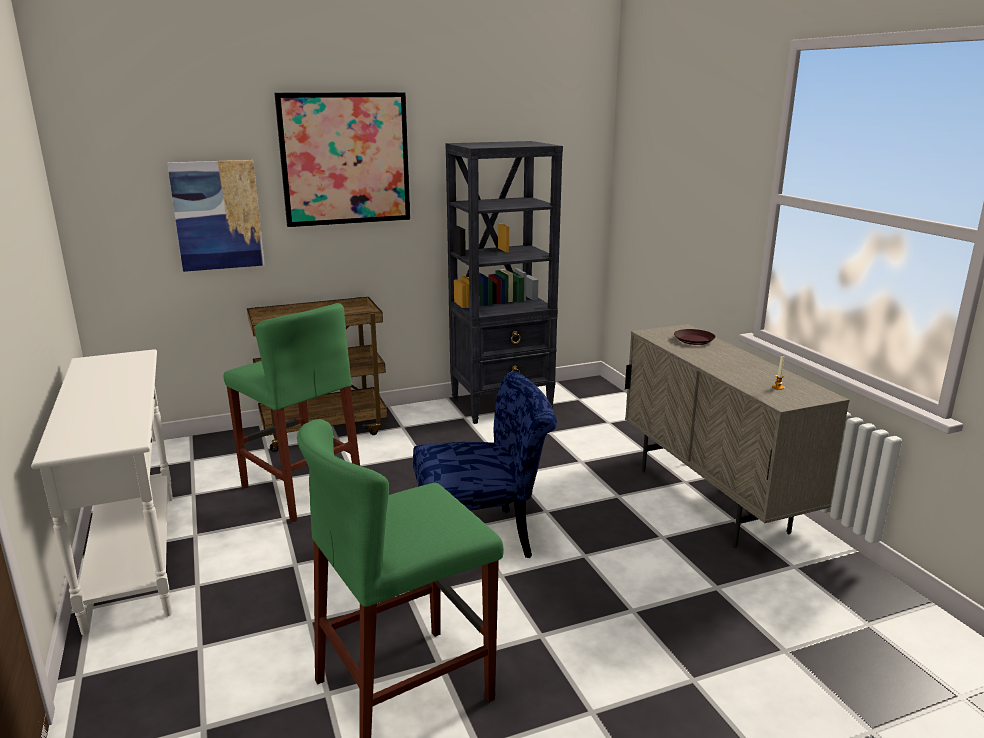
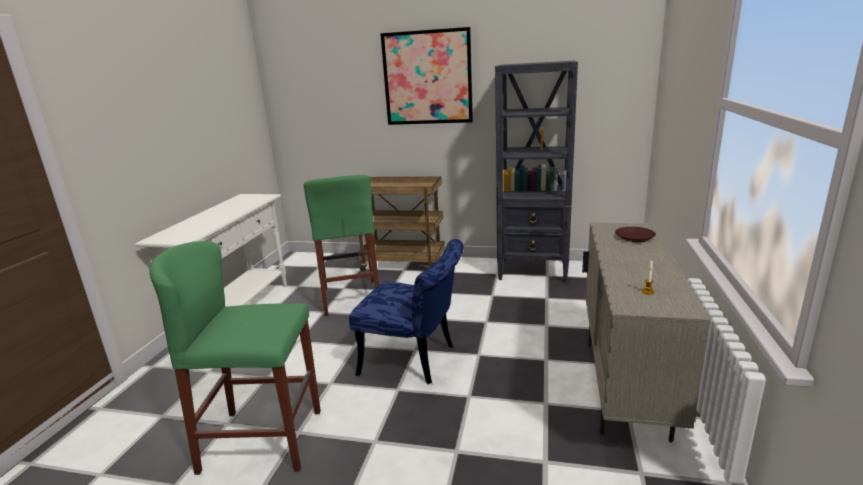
camera: 35 degrees right, 0 degrees up
(217, 215) = (348, 115): picture -> none

